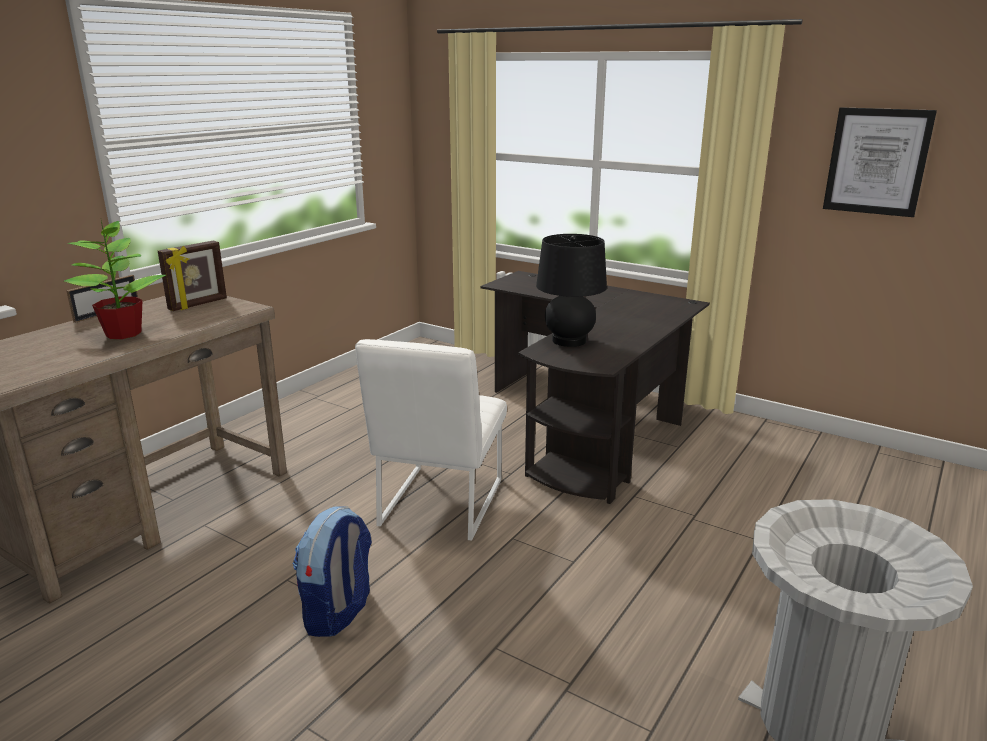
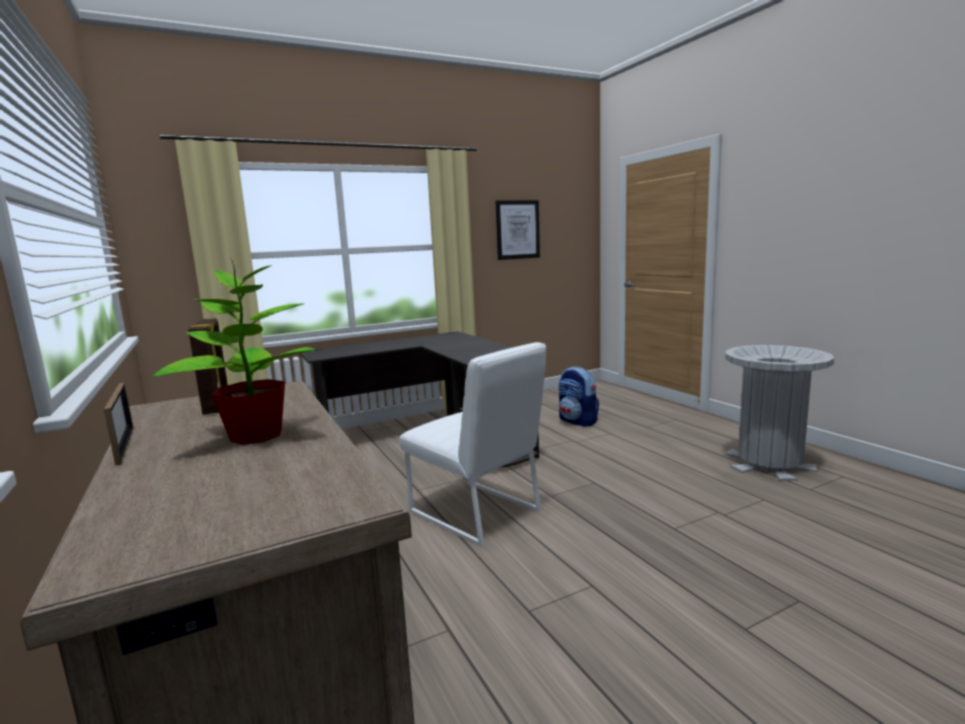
camera: 60 degrees left, 10 degrees down
(338, 612) = (599, 588): backpack -> backpack (578, 421)
(569, 341) = (472, 356): black table lamp -> none

